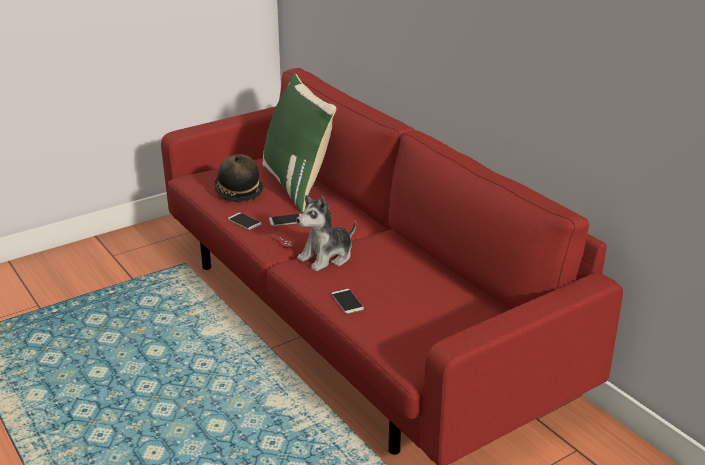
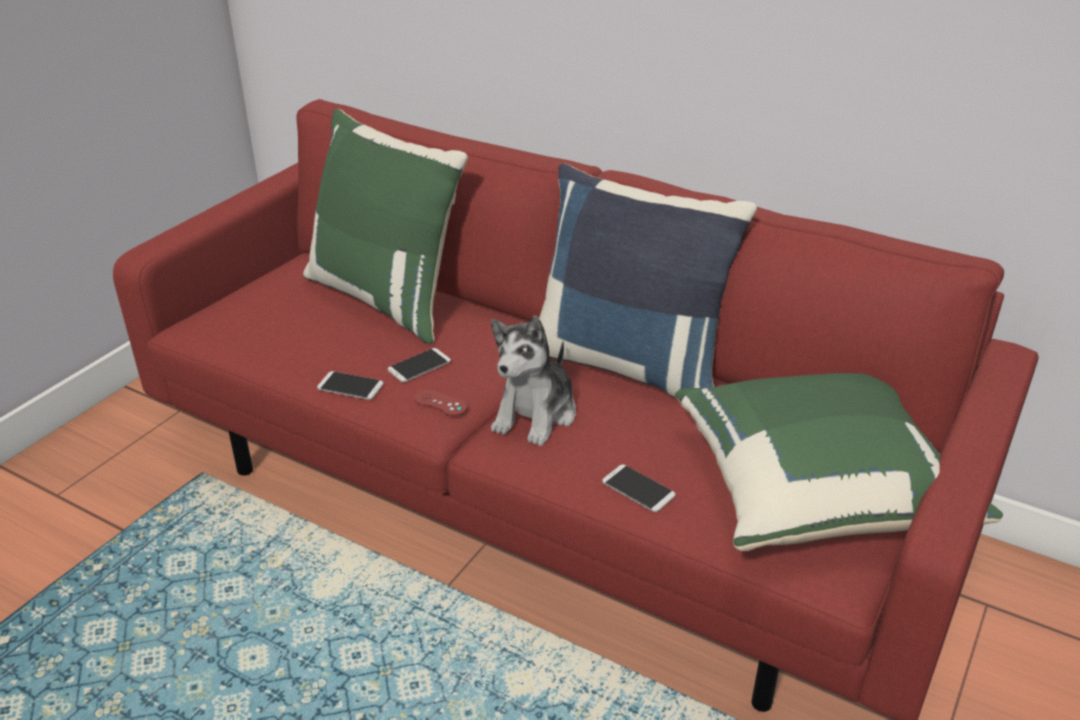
camera: 25 degrees left, 5 degrees up
(238, 192) = (298, 334): hat -> none
(401, 246) = (630, 365): none -> blue pillow
(442, 328) = (815, 490): none -> green pillow

